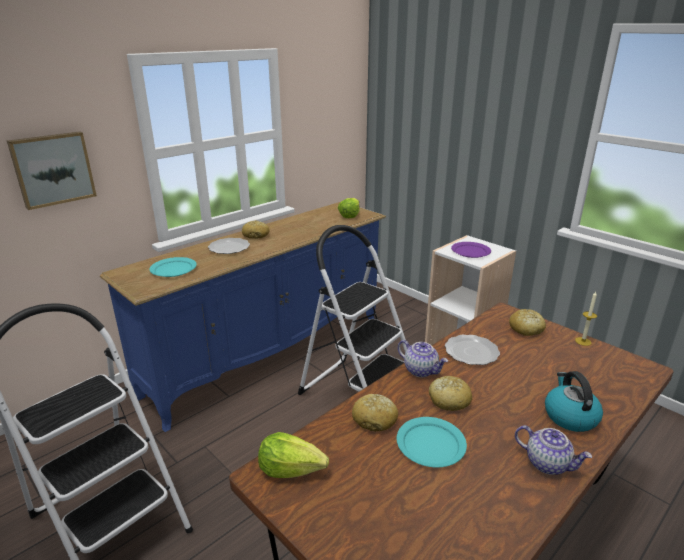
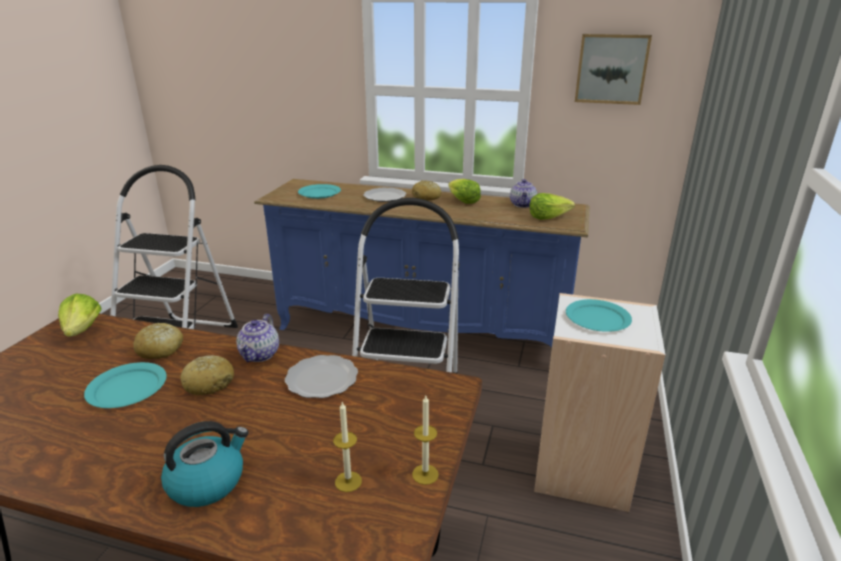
camera: 60 degrees right, 0 degrees up
(53, 169) = (291, 85): picture -> picture (611, 69)
(283, 227) = (462, 201): none -> lettuce
(470, 251) = (598, 318): purple plate -> turquoise plate
(526, 329) = (417, 412): bread -> none
(548, 463) = (105, 474): teapot -> teapot (523, 205)
(583, 365) = (348, 481): none -> candle

